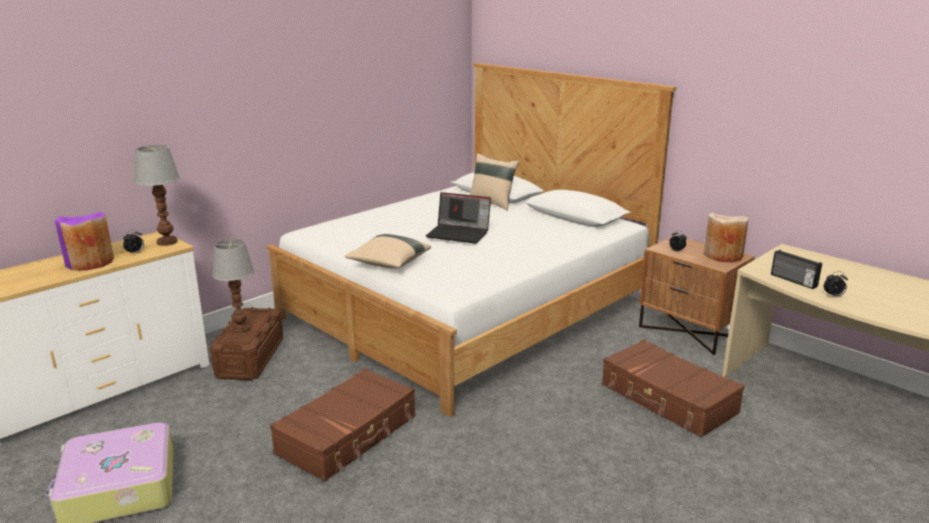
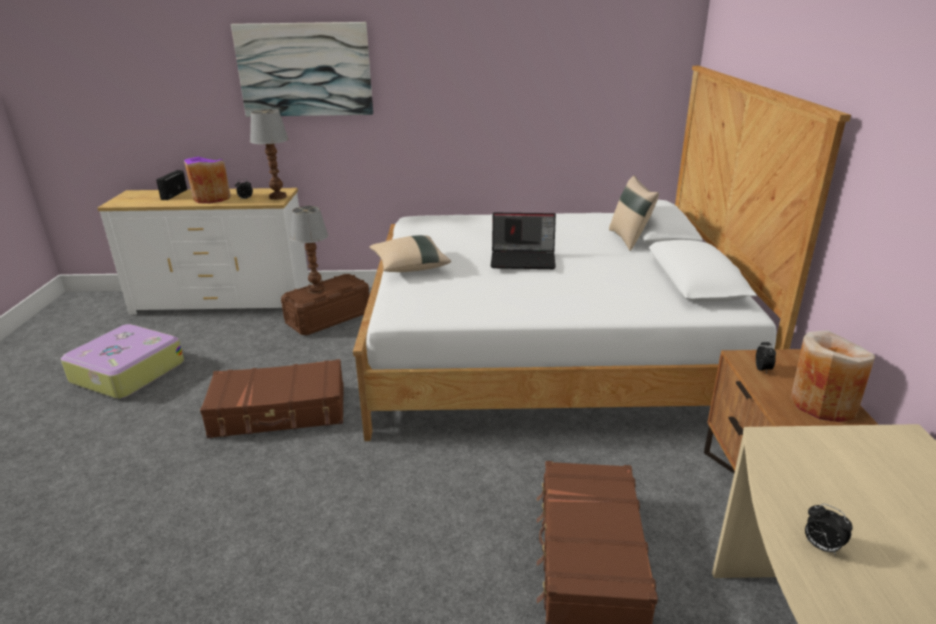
camera: 45 degrees right, 5 degrees up
(165, 99) = (305, 70): none -> picture
(459, 234) = (524, 259): laptop -> laptop turned 60 degrees counterclockwise
(793, 281) = (800, 486): radio -> radio (173, 194)

